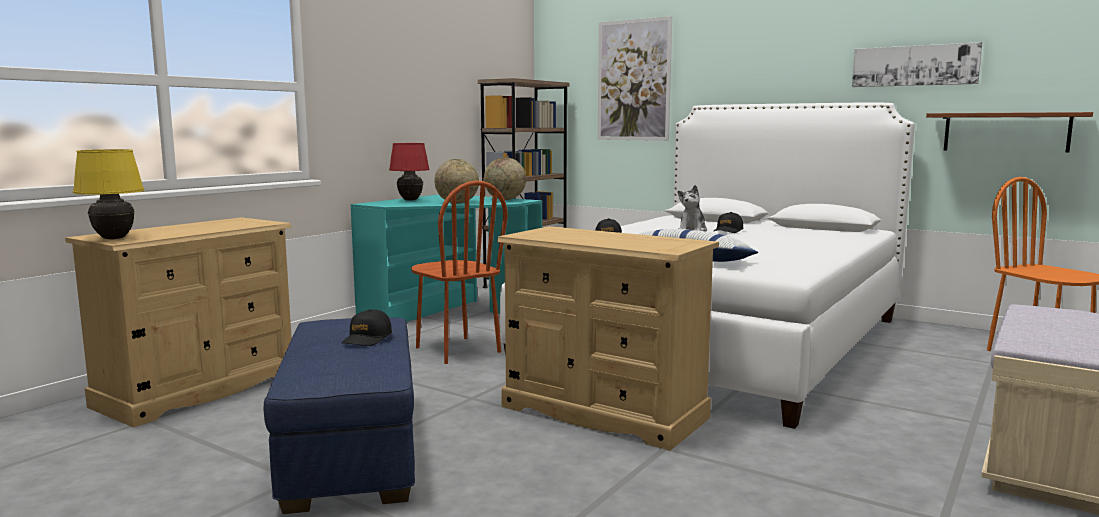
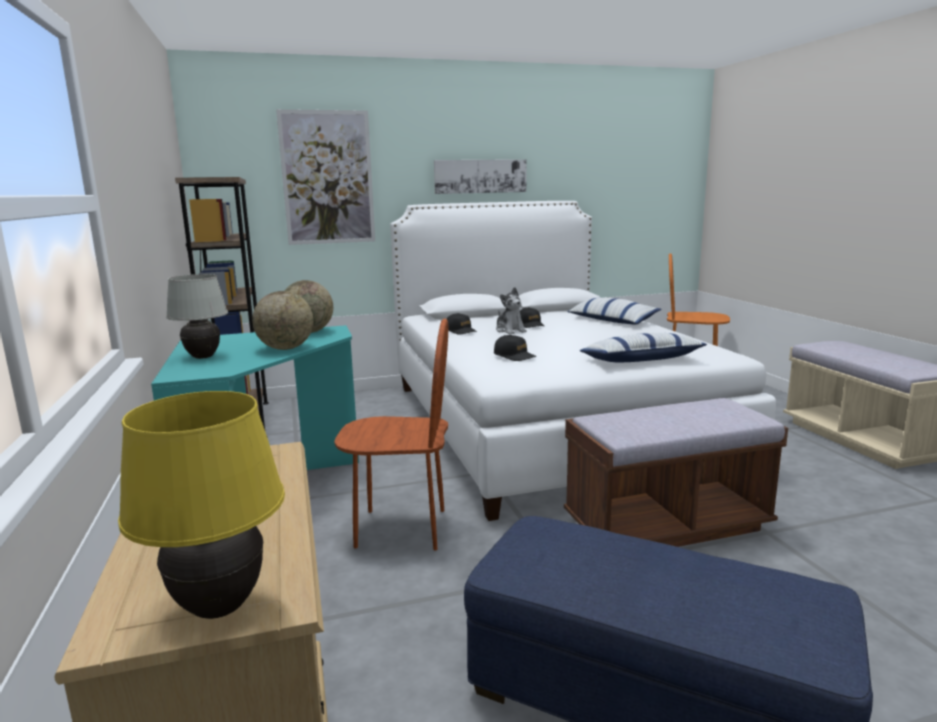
camera: 50 degrees left, 5 degrees up
(367, 338) = (642, 559): black cap -> black cap (461, 331)
(410, 200) = (202, 357): red table lamp -> white table lamp
(603, 412) = (666, 525): beige dresser -> brown bench
(822, 240) = (612, 320): none -> pillow
(914, 65) = (581, 170): picture -> picture (480, 176)
(1006, 132) = (638, 221): brown shelf -> none

